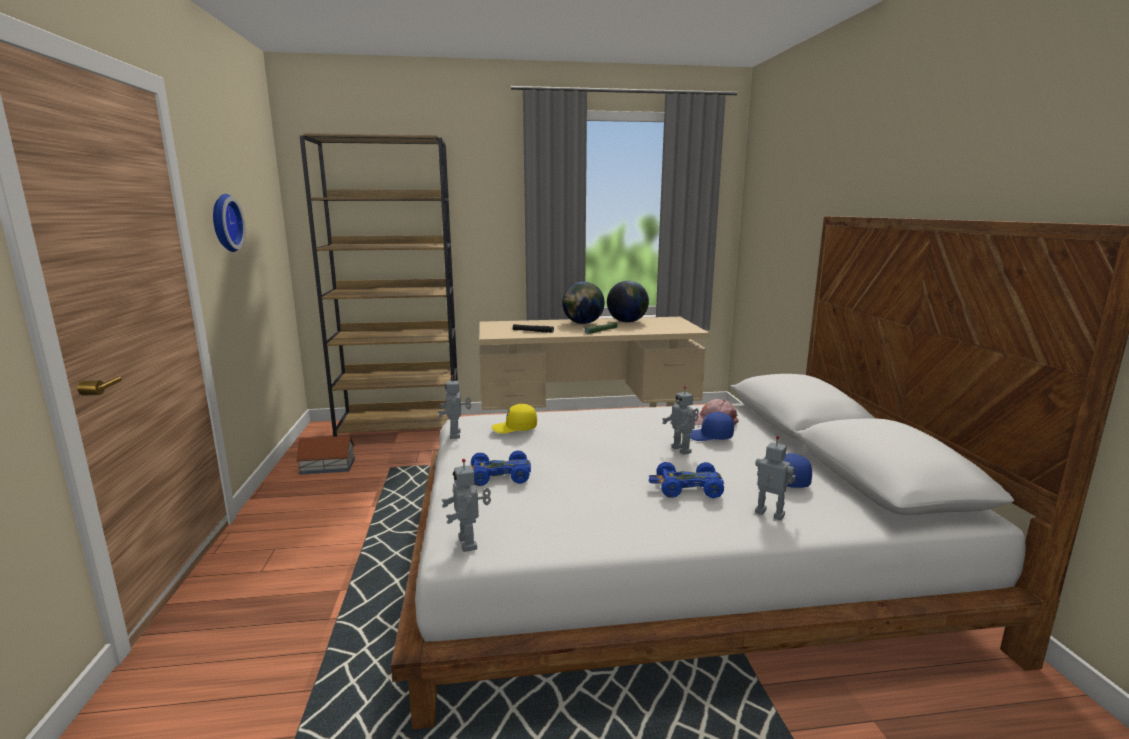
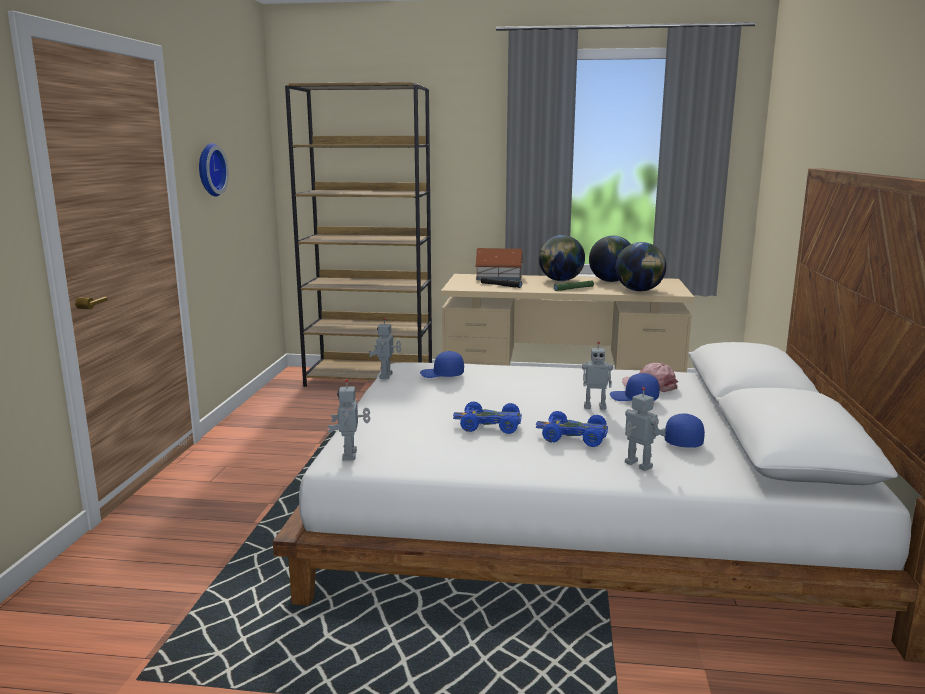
camera: 15 degrees right, 0 degrees up
(327, 466) = (290, 406): toy house -> toy house (498, 277)
(498, 476) = (405, 411): blue toy car -> blue toy car (489, 425)
(514, 428) = (442, 375): yellow cap -> blue cap
(659, 329) = (639, 291): none -> globe
(682, 450) = (595, 407): toy robot -> toy robot turned 75 degrees counterclockwise

